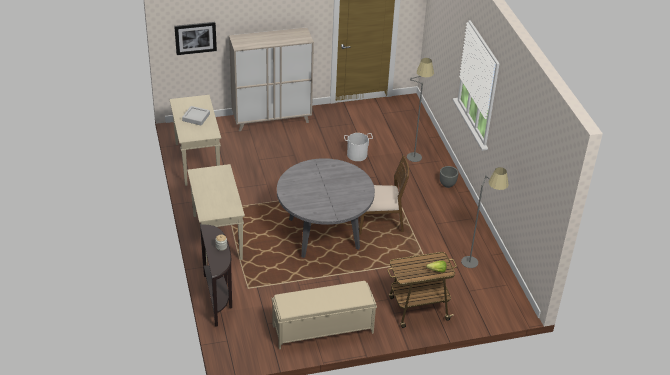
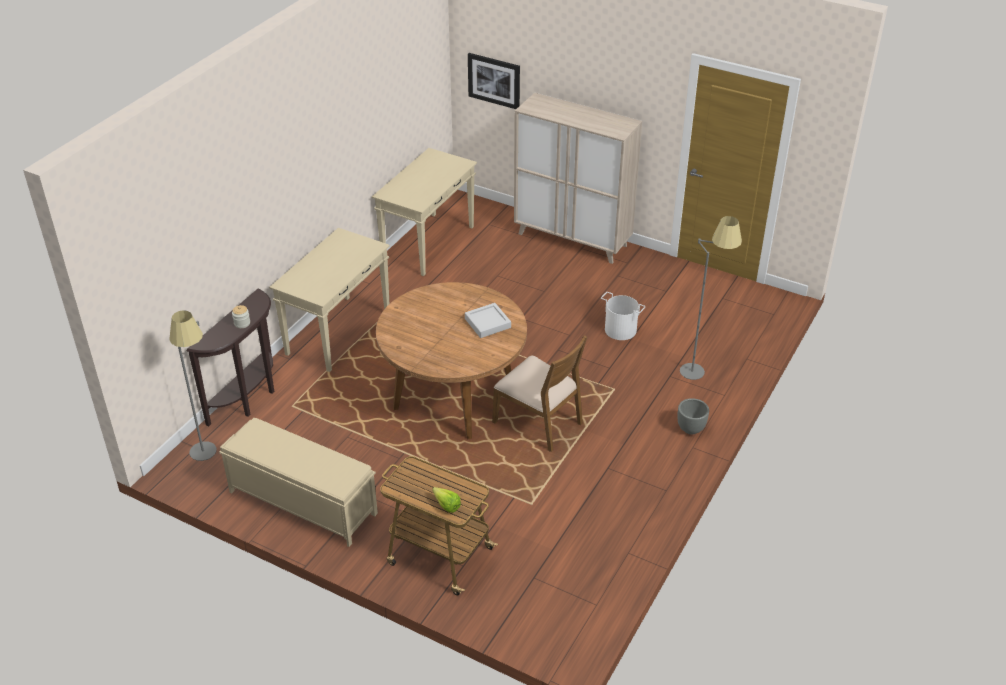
camera: 45 degrees right, 0 degrees up
(196, 117) = (427, 179): grey tray -> grey tray (487, 323)
(324, 234) = (454, 397): grey dining table -> brown dining table
(477, 262) = (595, 550): grey floor lamp -> grey floor lamp (210, 457)

